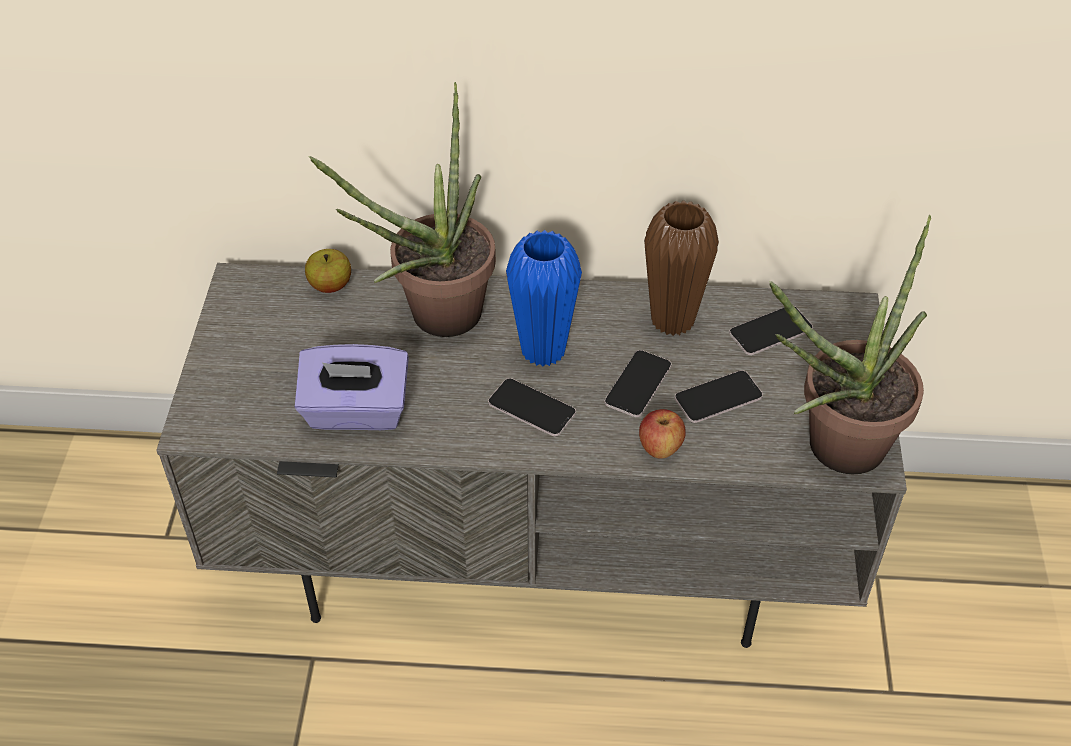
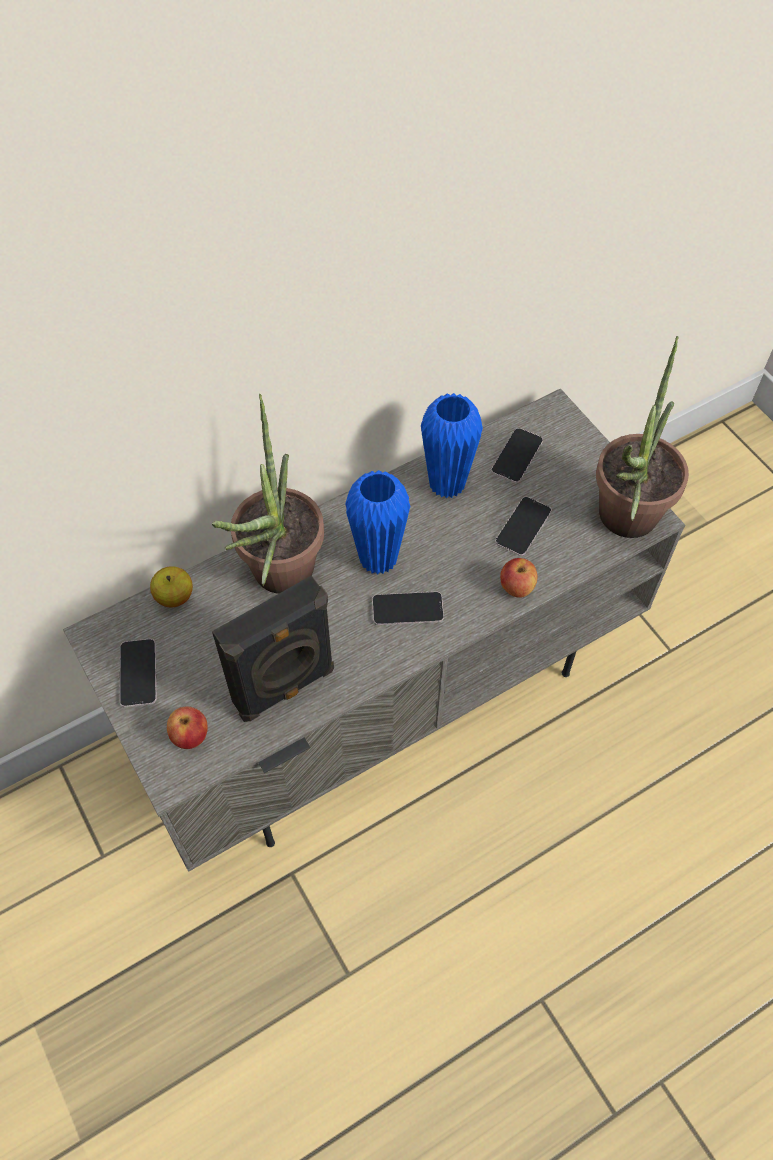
camera: 35 degrees left, 10 degrees up
(240, 403) = (190, 736): none -> apple
(356, 412) = (285, 688): purple tissue box -> black speaker
(638, 384) = (463, 547): phone -> phone (138, 673)
(672, 320) = (447, 484): brown vase -> blue vase

